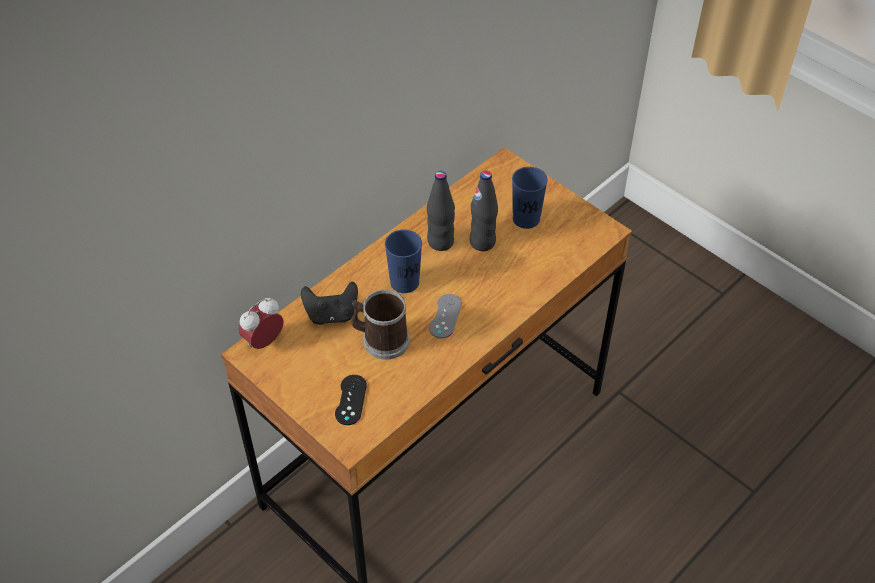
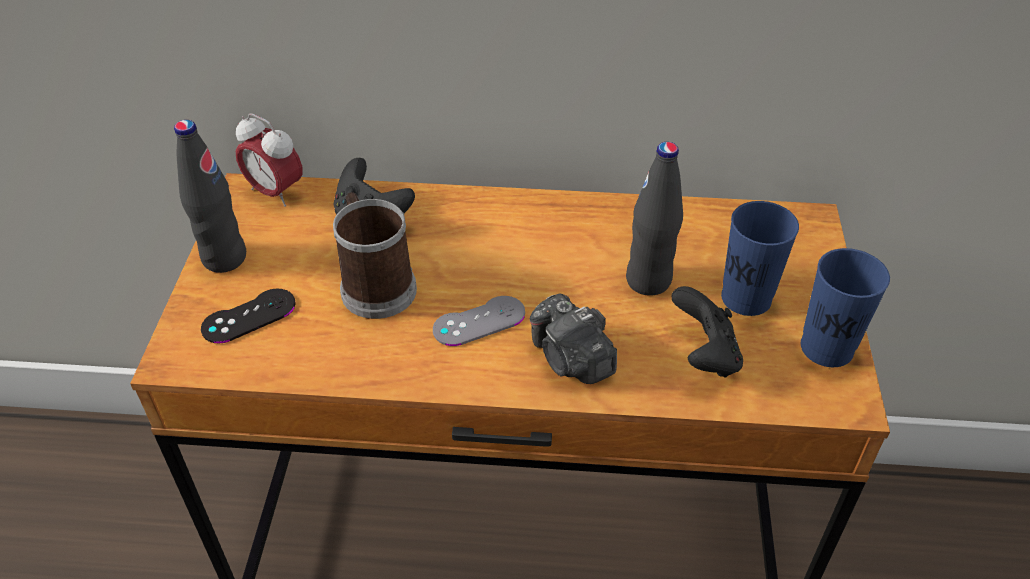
camera: 50 degrees right, 5 degrees down
(264, 341) = (275, 192): alarm clock -> alarm clock turned 150 degrees counterclockwise
(404, 282) = (493, 250): blue cup -> blue cup (826, 348)
(440, 242) = (598, 242): black bottle -> black bottle (224, 258)
(500, 299) = (571, 359): none -> camera
(542, 255) = (704, 355): none -> black game controller

